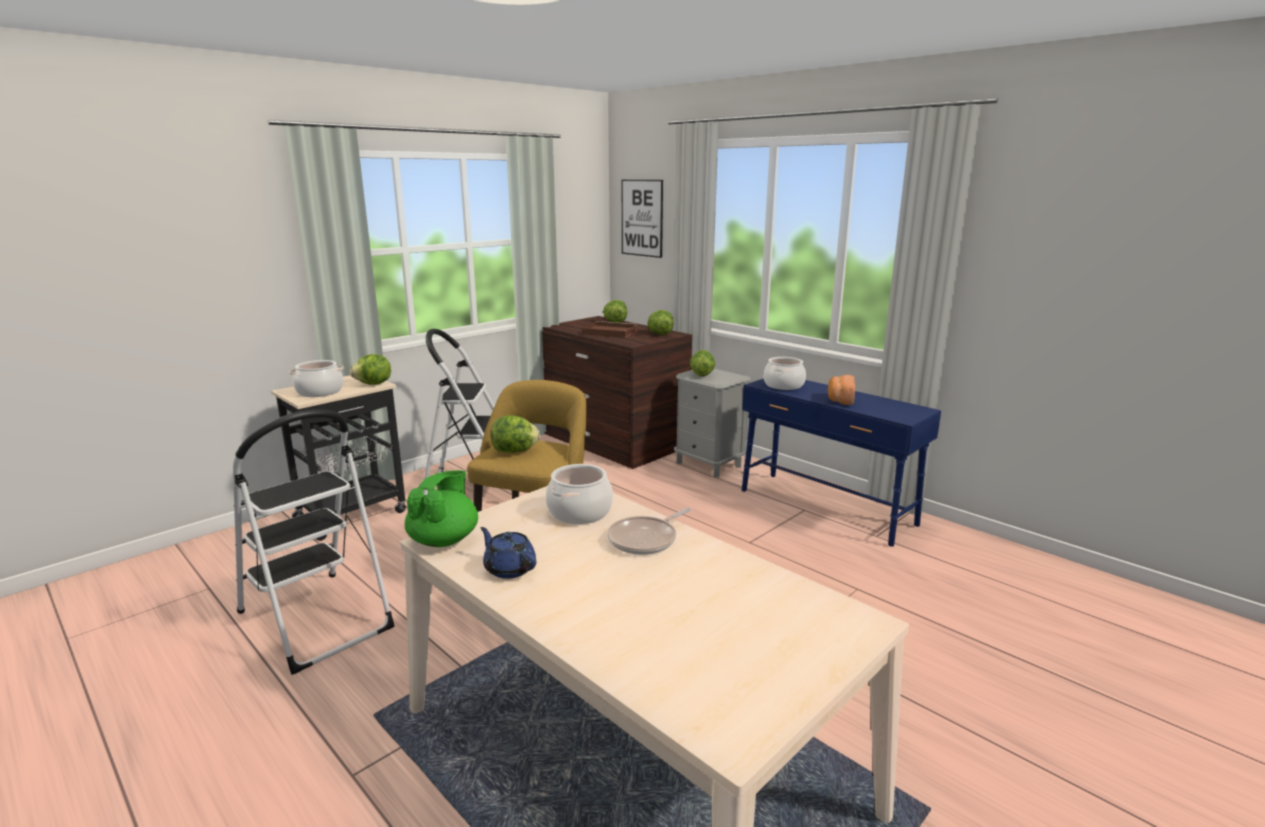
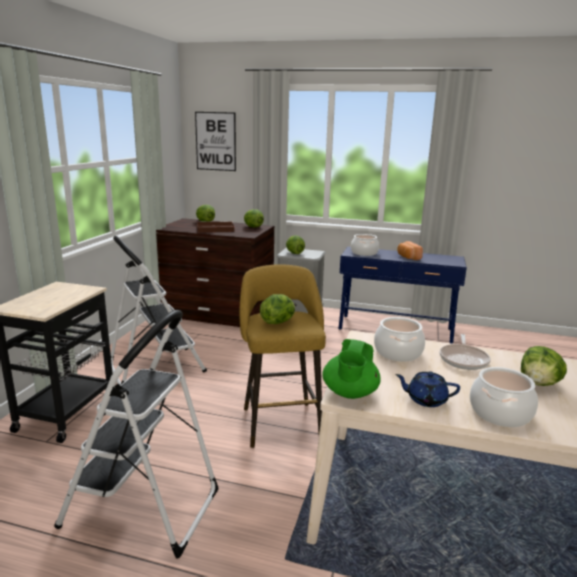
camera: 30 degrees left, 0 degrees up
(319, 392) = (44, 303): cooking pot -> cooking pot (500, 413)
(374, 384) = (85, 290): lettuce -> lettuce (539, 383)
(444, 540) = (350, 393): green teapot -> green teapot turned 150 degrees counterclockwise

